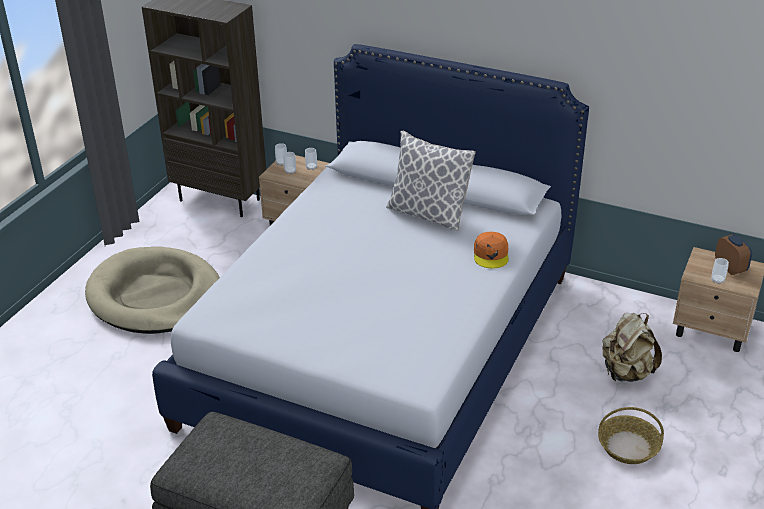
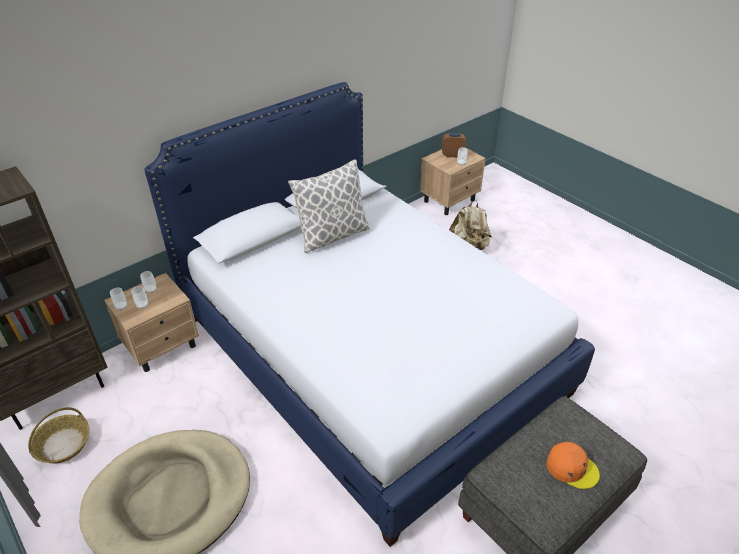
camera: 65 degrees left, 5 degrees up
(491, 255) = (410, 224): orange cap -> orange cap (571, 468)
(628, 447) = (535, 275): basket -> basket (63, 445)

